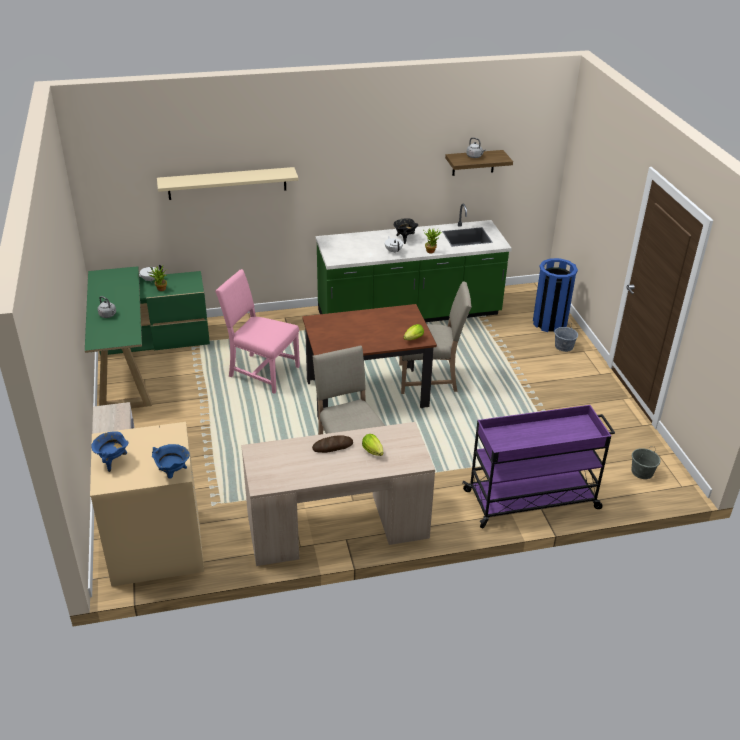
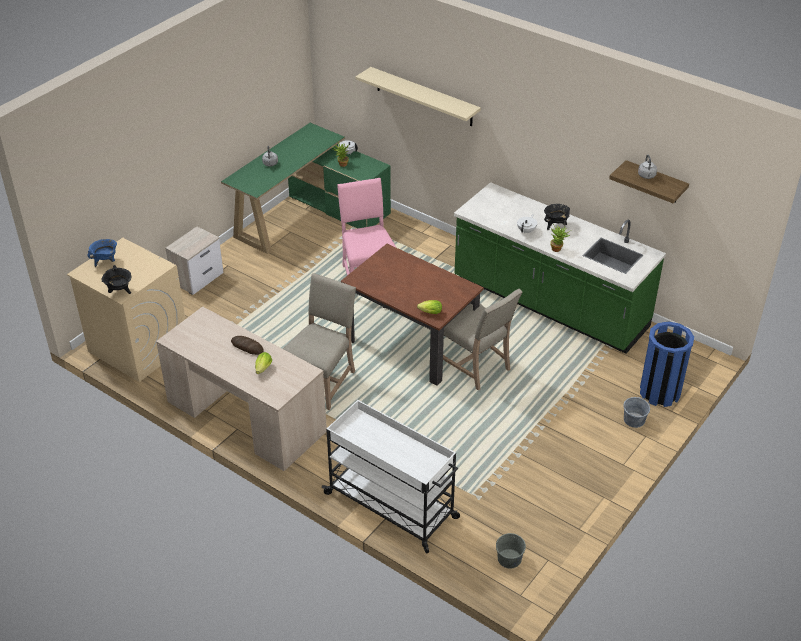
camera: 50 degrees right, 5 degrees up
(172, 473) = (120, 291): blue cooking pot -> black cooking pot
(533, 499) = (392, 506): purple cart -> white cart

